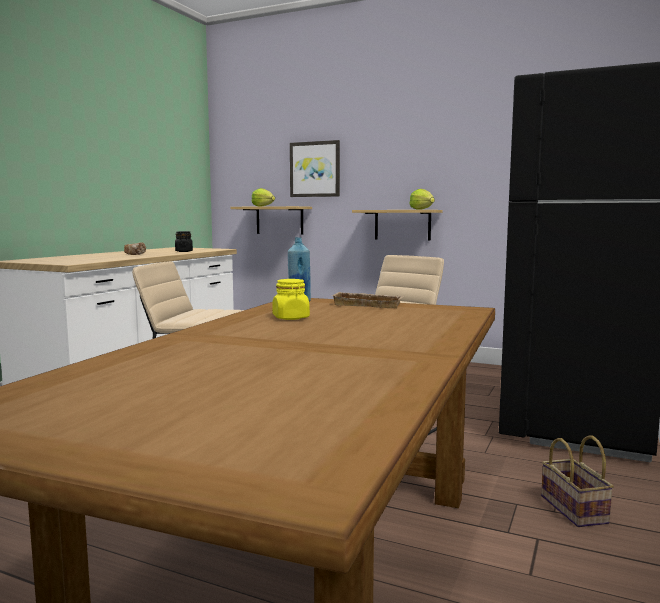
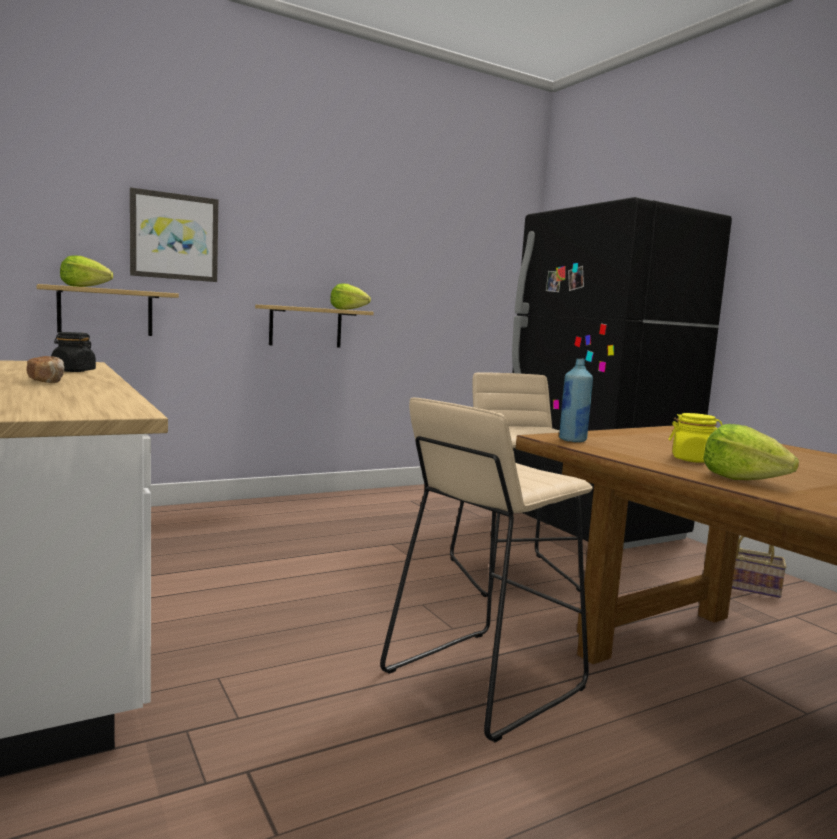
camera: 55 degrees left, 0 degrees up
(235, 327) = (742, 479): none -> lettuce
(369, 304) = (624, 434): beige tray -> none

